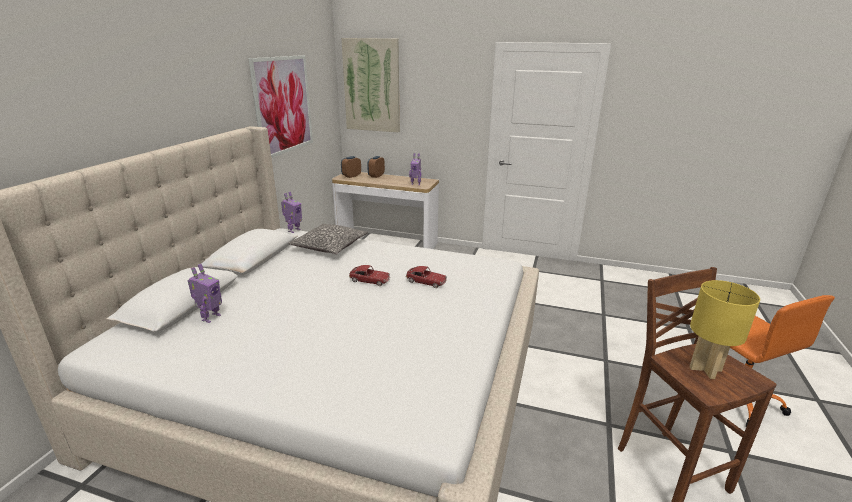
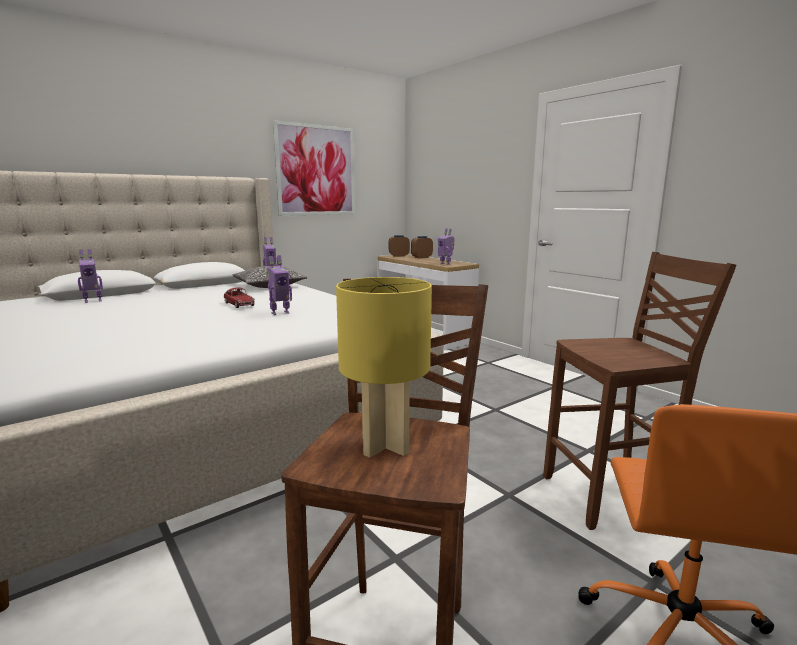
camera: 35 degrees right, 10 degrees down
(371, 85) = (429, 163): picture -> none
(426, 282) = (280, 313): toy car -> toy robot
(645, 340) = (612, 496): none -> brown stool

